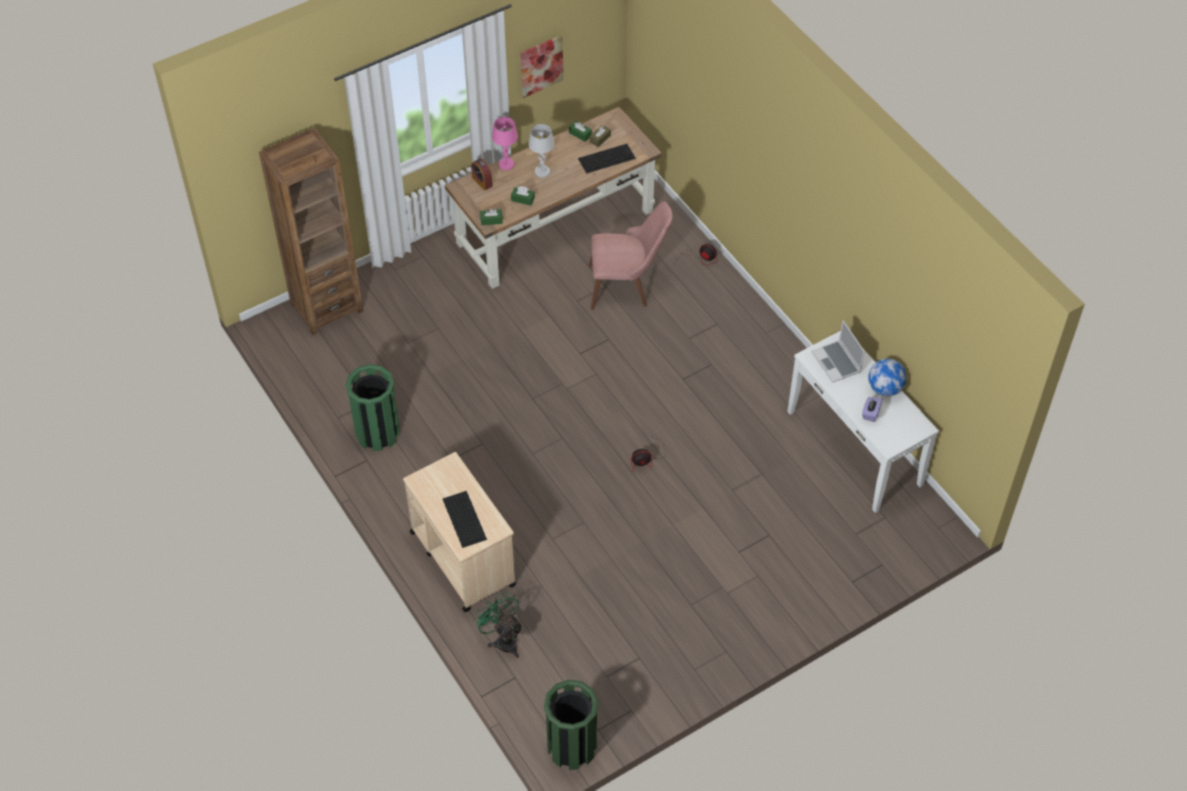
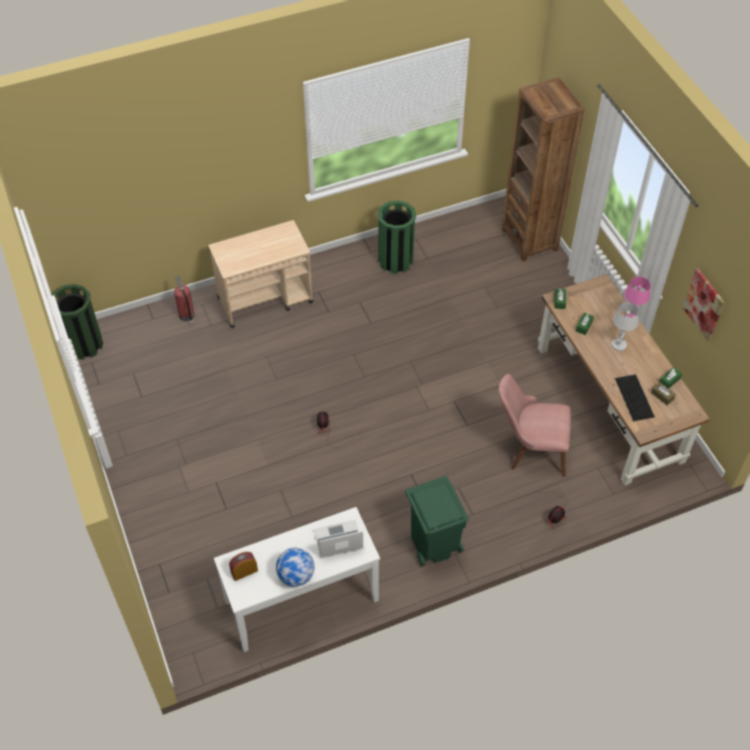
camera: 100 degrees right, 0 degrees up
(464, 518) = (245, 250): keyboard -> none
(482, 181) = (609, 300): alarm clock -> alarm clock (244, 571)
(503, 639) = (187, 315): green fan -> fire extinguisher
(627, 285) = (530, 449): pink chair -> pink chair turned 90 degrees clockwise
(759, 351) = (433, 543): none -> green trash can
(870, 413) = (270, 556): purple tissue box -> none

